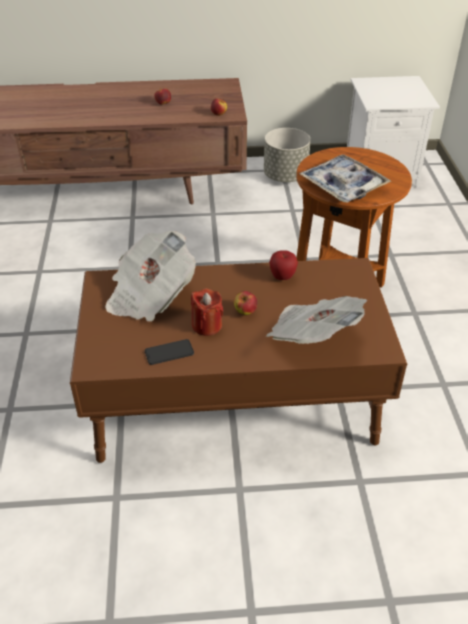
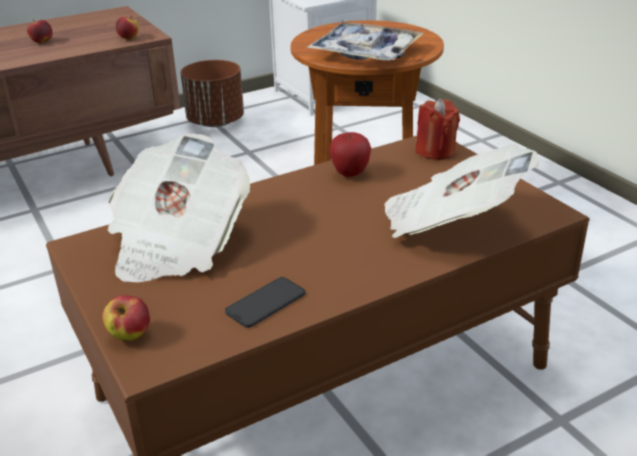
camera: 25 degrees left, 10 degrees down
(207, 325) = (294, 253): red candle -> red candle (435, 151)
(245, 312) = (335, 223): apple -> apple (130, 335)
(285, 176) = (216, 122): grey planter -> brown planter

